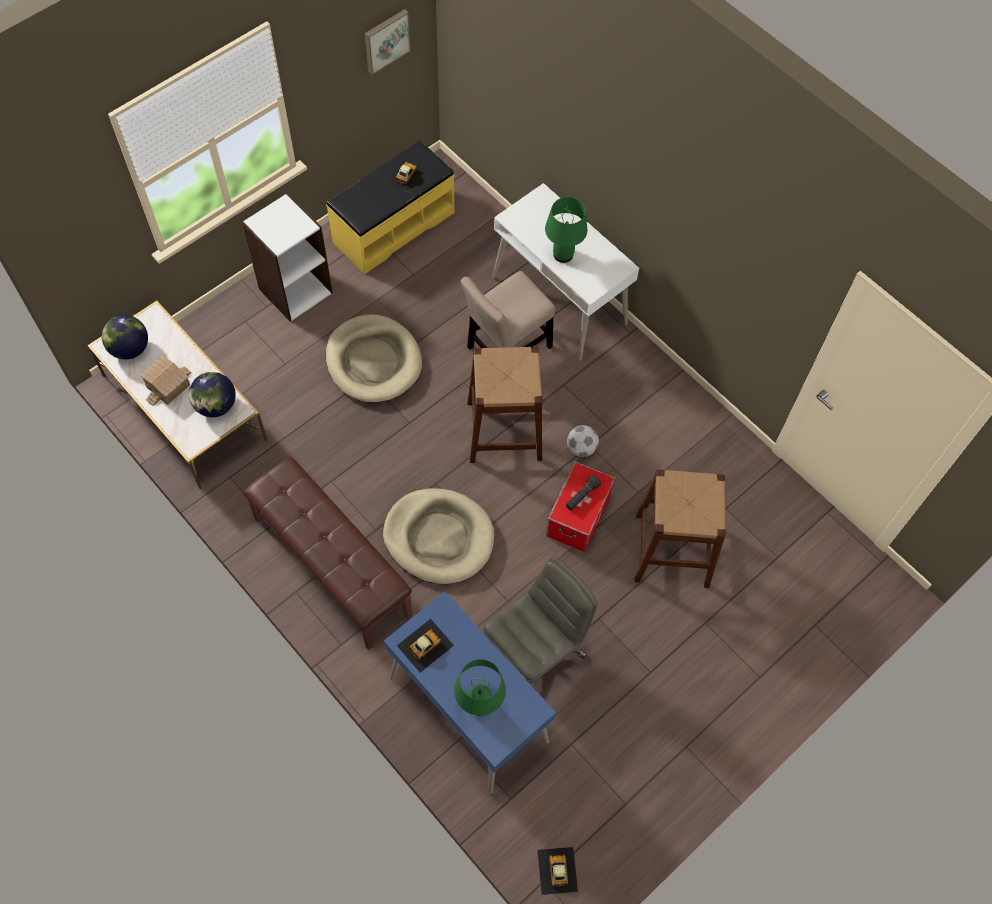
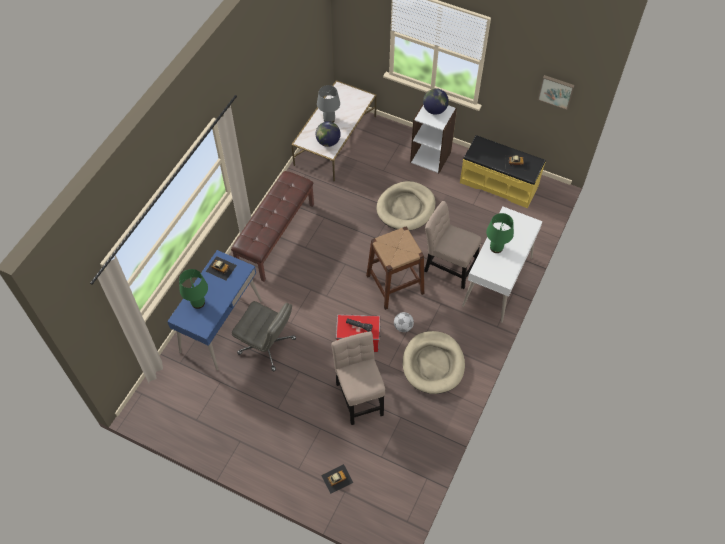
camera: 70 degrees right, 5 degrees down
(130, 348) = (342, 96): globe -> globe (434, 110)
(169, 386) = (329, 119): toy house -> grey table lamp
(439, 537) = (313, 277): beige dog bed -> beige dog bed (433, 364)
(557, 871) = (149, 398): toy car -> toy car (336, 478)
(672, 550) = (359, 396): brown stool -> beige chair

